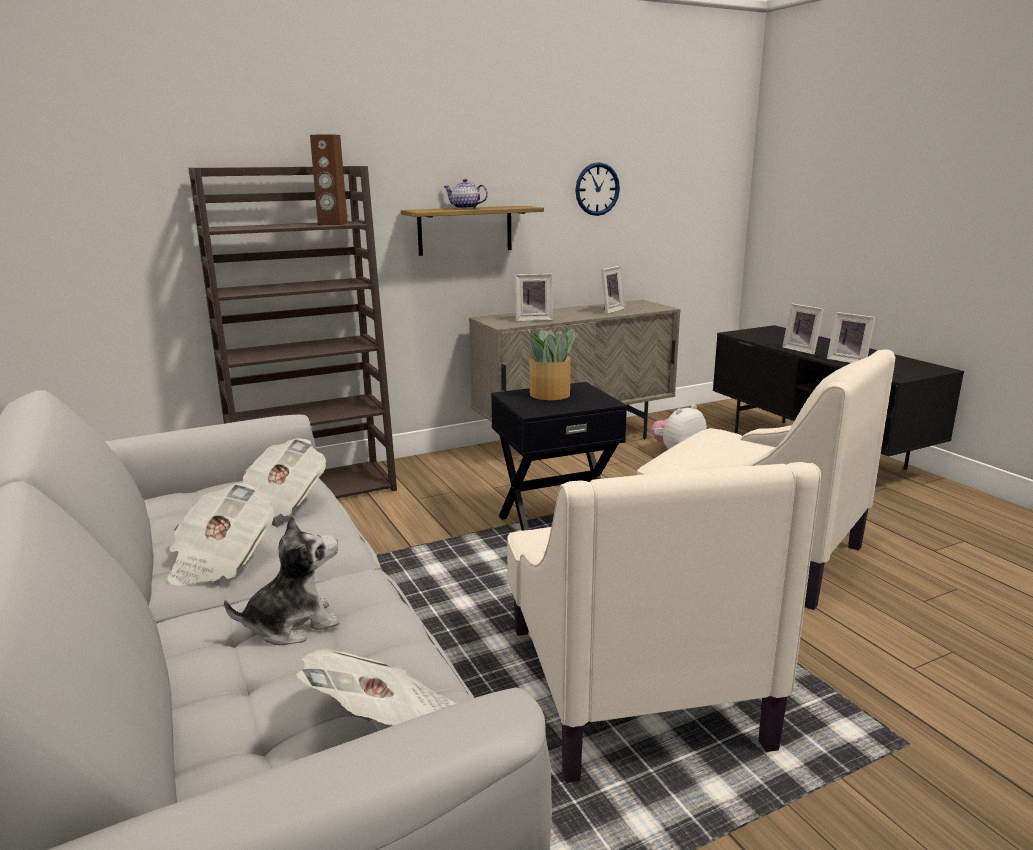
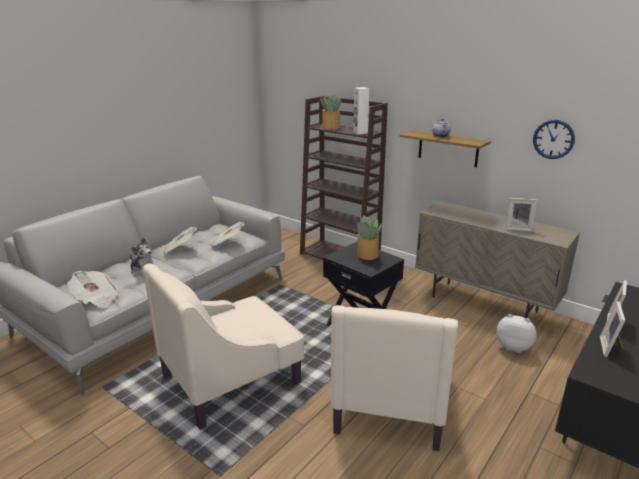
camera: 65 degrees right, 5 degrees up
(252, 227) = (330, 127): none -> potted plant
(332, 224) = (360, 132): brown speaker -> white speaker
(533, 319) = (456, 215): picture frame -> none

